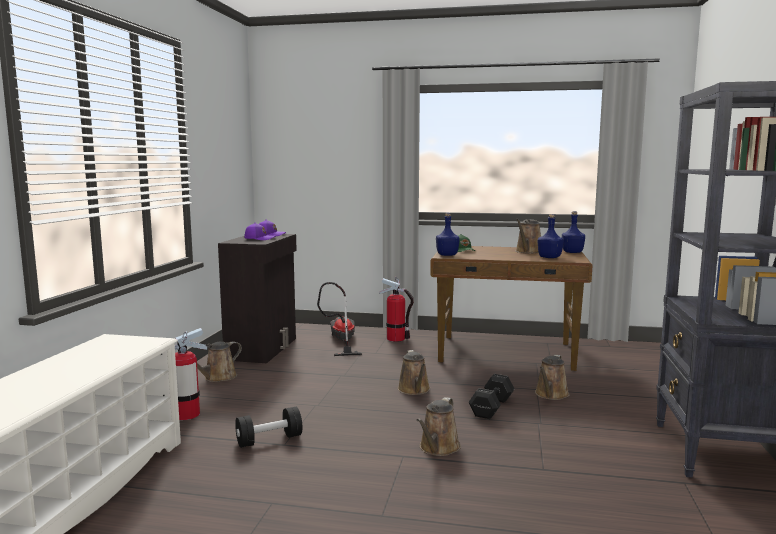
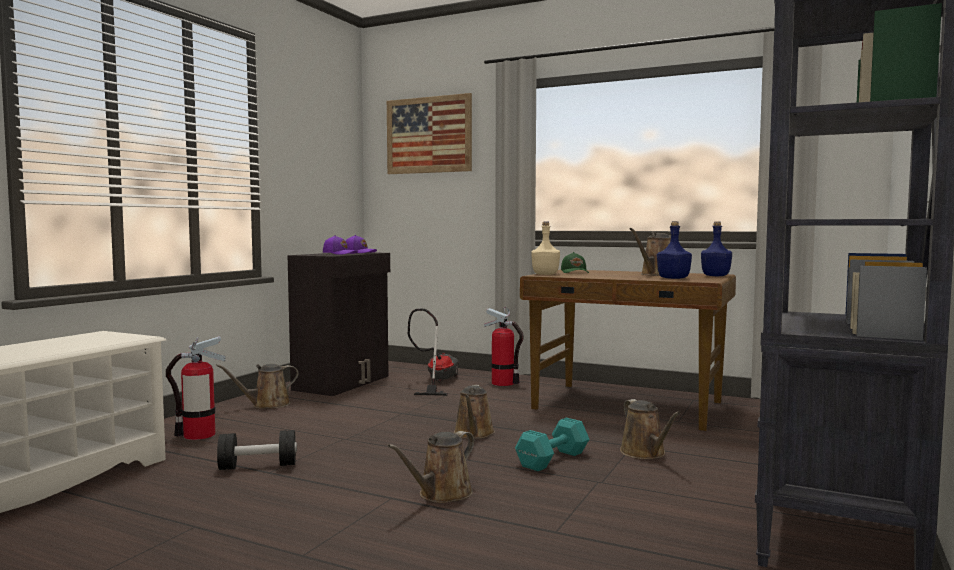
camera: 15 degrees right, 5 degrees down
(317, 128) = (429, 135): none -> picture
(447, 255) = (545, 274): blue bottle -> beige bottle
(492, 407) = (554, 459): black dumbbell -> turquoise dumbbell
(551, 395) = (645, 453): brown watering can -> brown watering can turned 60 degrees counterclockwise

